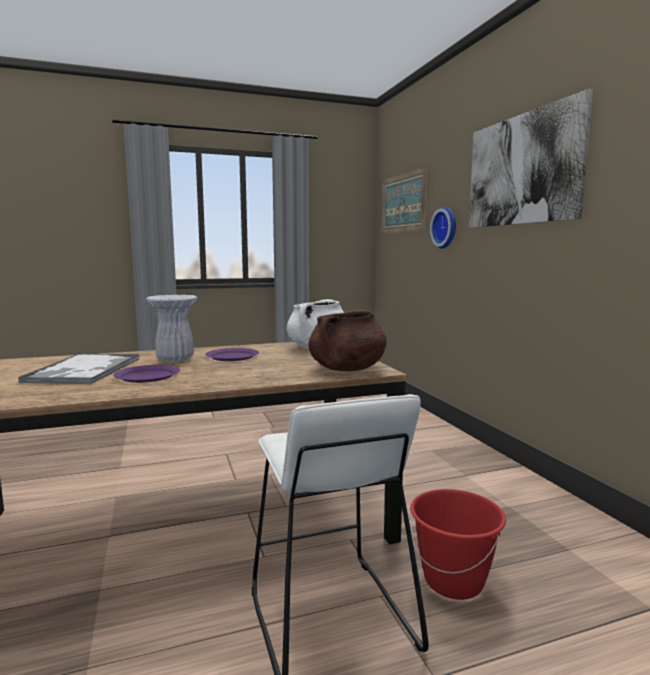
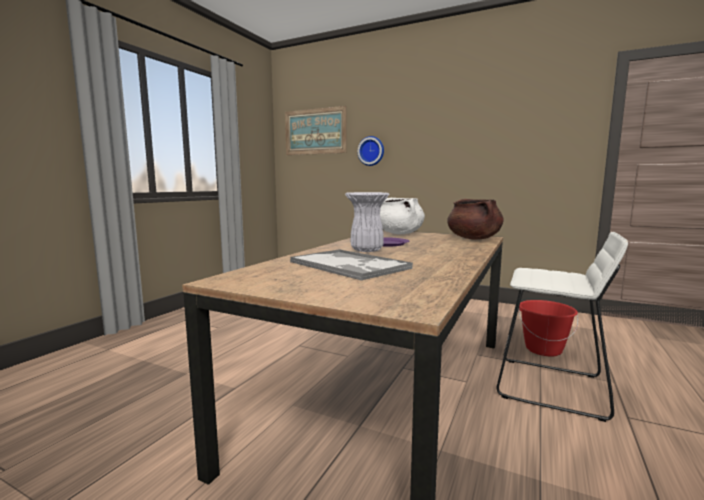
camera: 45 degrees left, 0 degrees up
(147, 376) = (412, 259): purple plate -> none
(522, 170) = (446, 116): picture -> none

